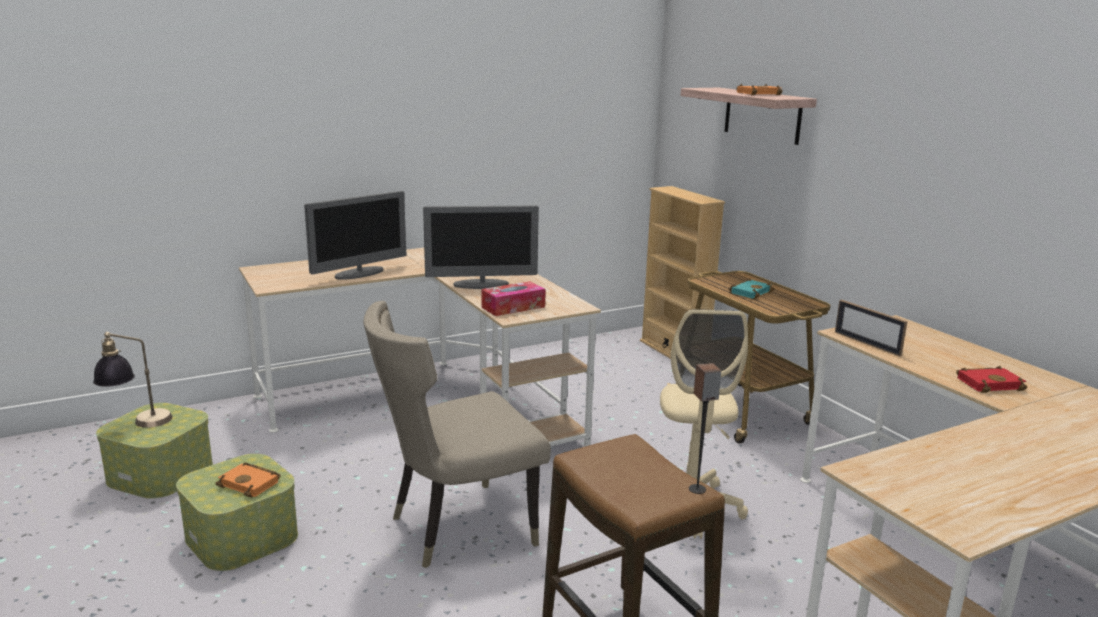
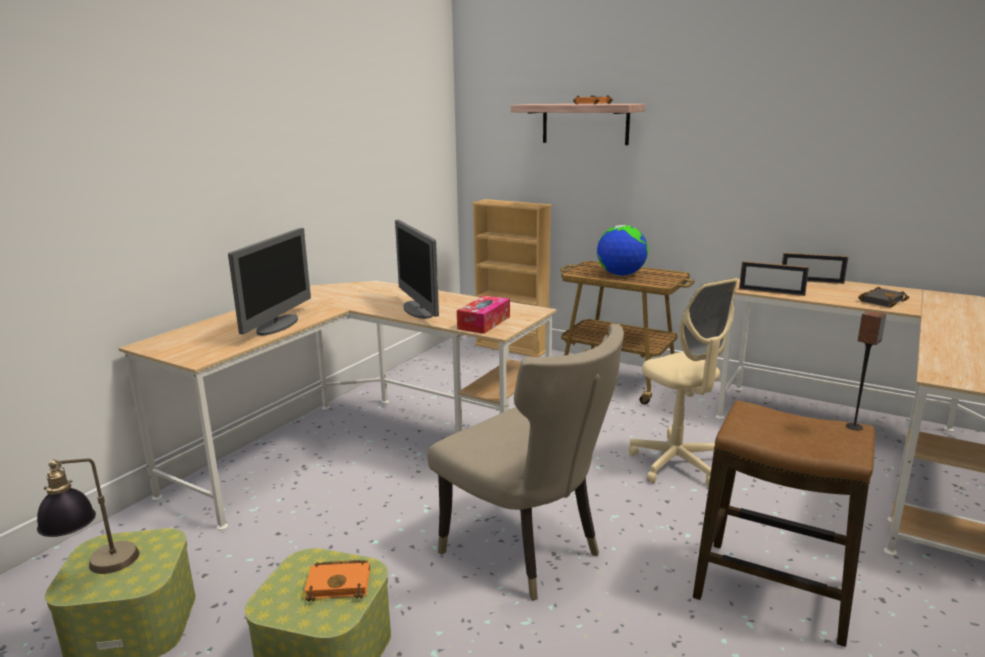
camera: 30 degrees left, 0 degrees up
(456, 528) = (527, 552): beige chair -> beige chair turned 75 degrees counterclockwise
(481, 285) = (418, 310): monitor -> monitor turned 105 degrees clockwise
(749, 292) = (621, 275): turquoise book -> globe
(948, 343) = (811, 281): none -> picture frame
(989, 383) = (881, 300): red book -> black book

